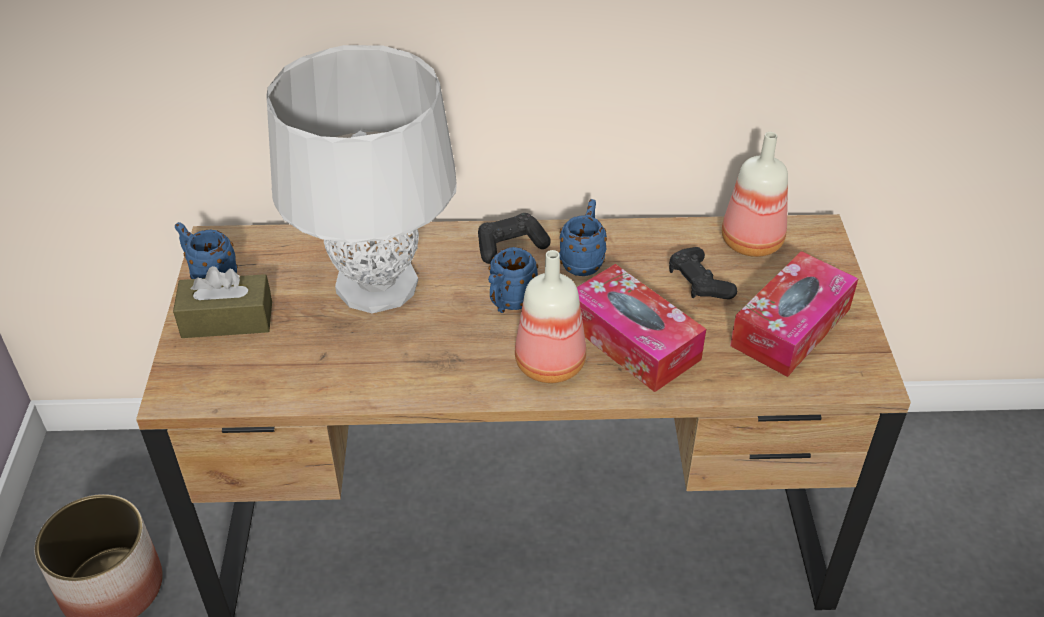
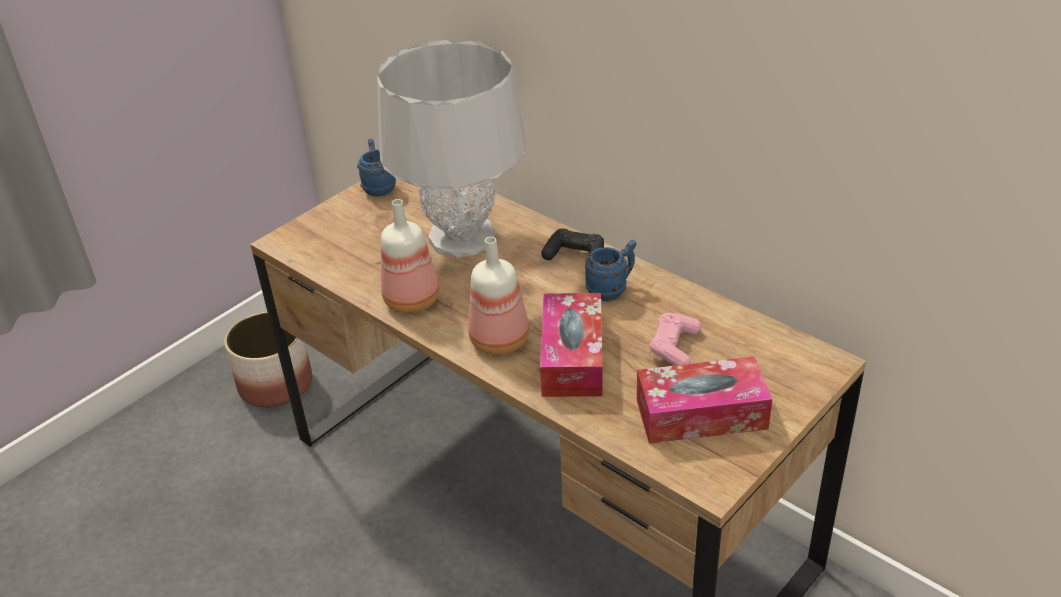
camera: 45 degrees right, 5 degrees down
(227, 319) = (357, 215): brown tissue box -> none
(509, 303) = (525, 290): blue mug -> none
(699, 283) = (674, 347): black game controller -> pink game controller
(751, 241) = (758, 341): bottle -> bottle (413, 299)

